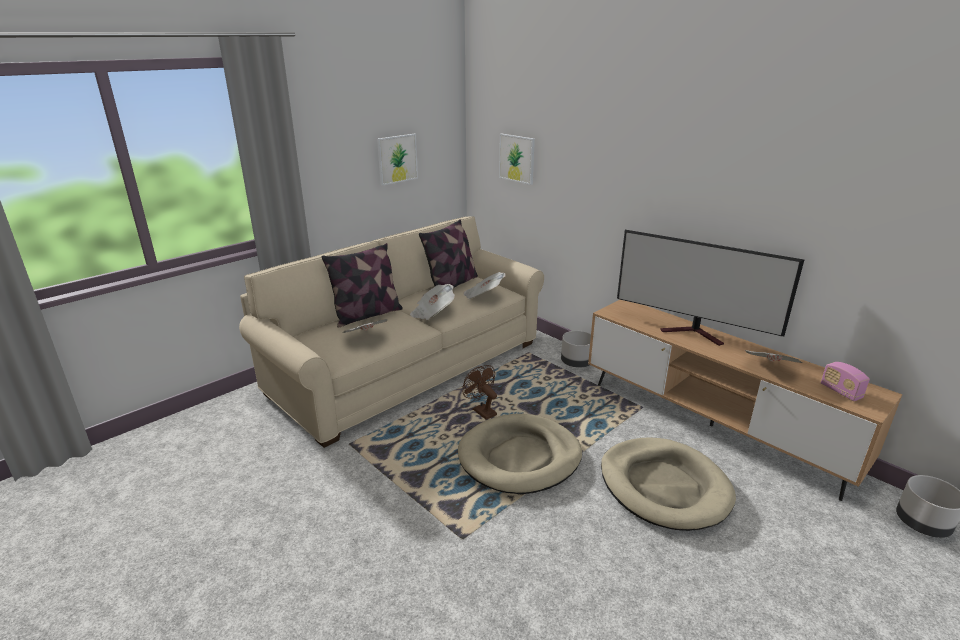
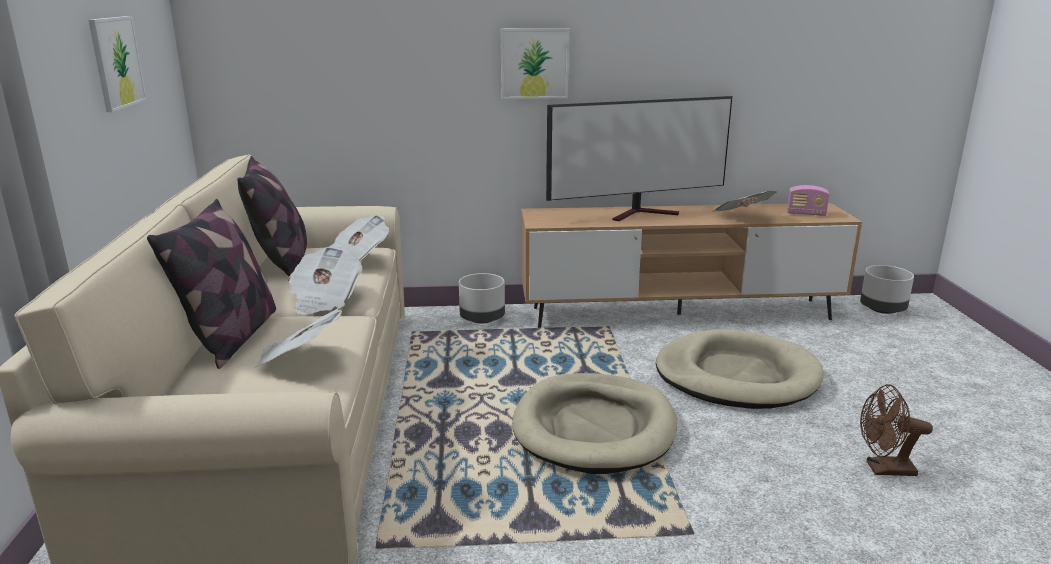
camera: 50 degrees left, 5 degrees down
(481, 410) = (472, 411): brown fan -> brown fan (883, 469)
(517, 158) = (301, 50): picture -> picture (534, 63)

